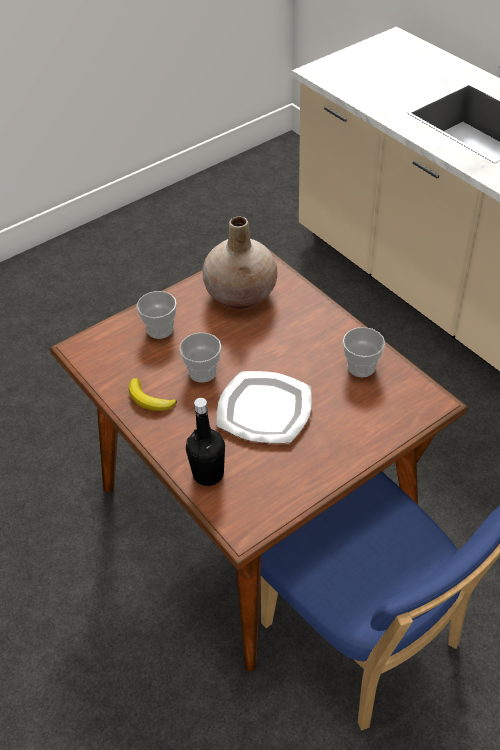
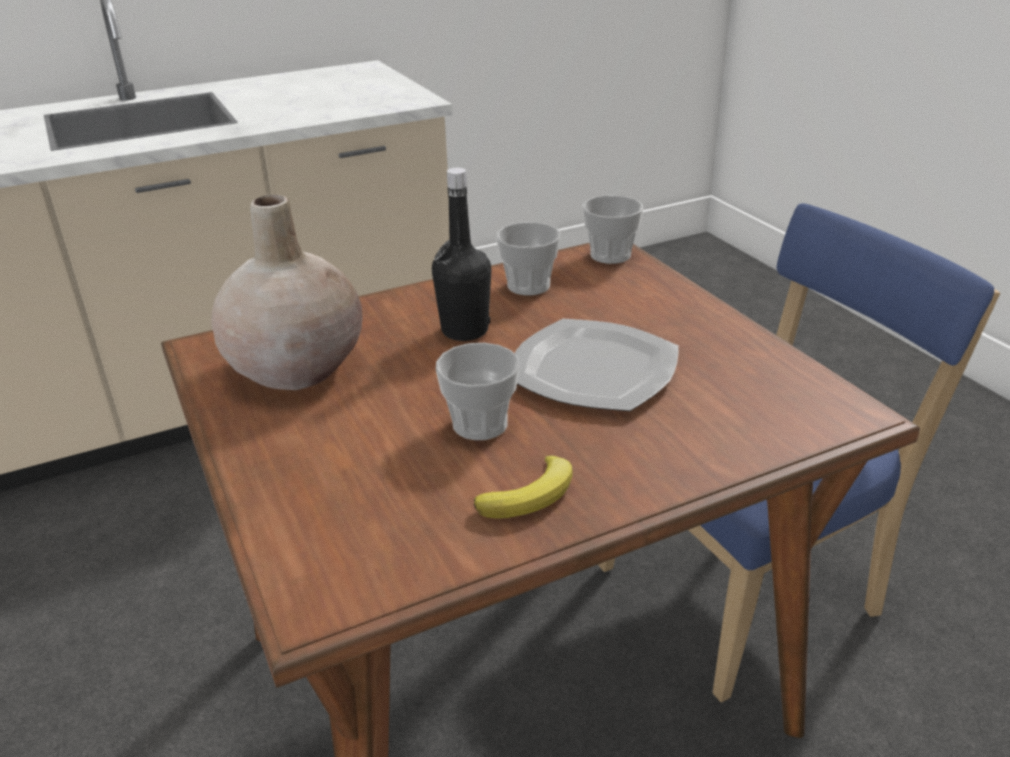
camera: 80 degrees left, 15 degrees down
(160, 329) = (330, 469): cup -> cup (610, 255)
(208, 474) = (733, 437): black bottle -> black bottle (464, 330)

